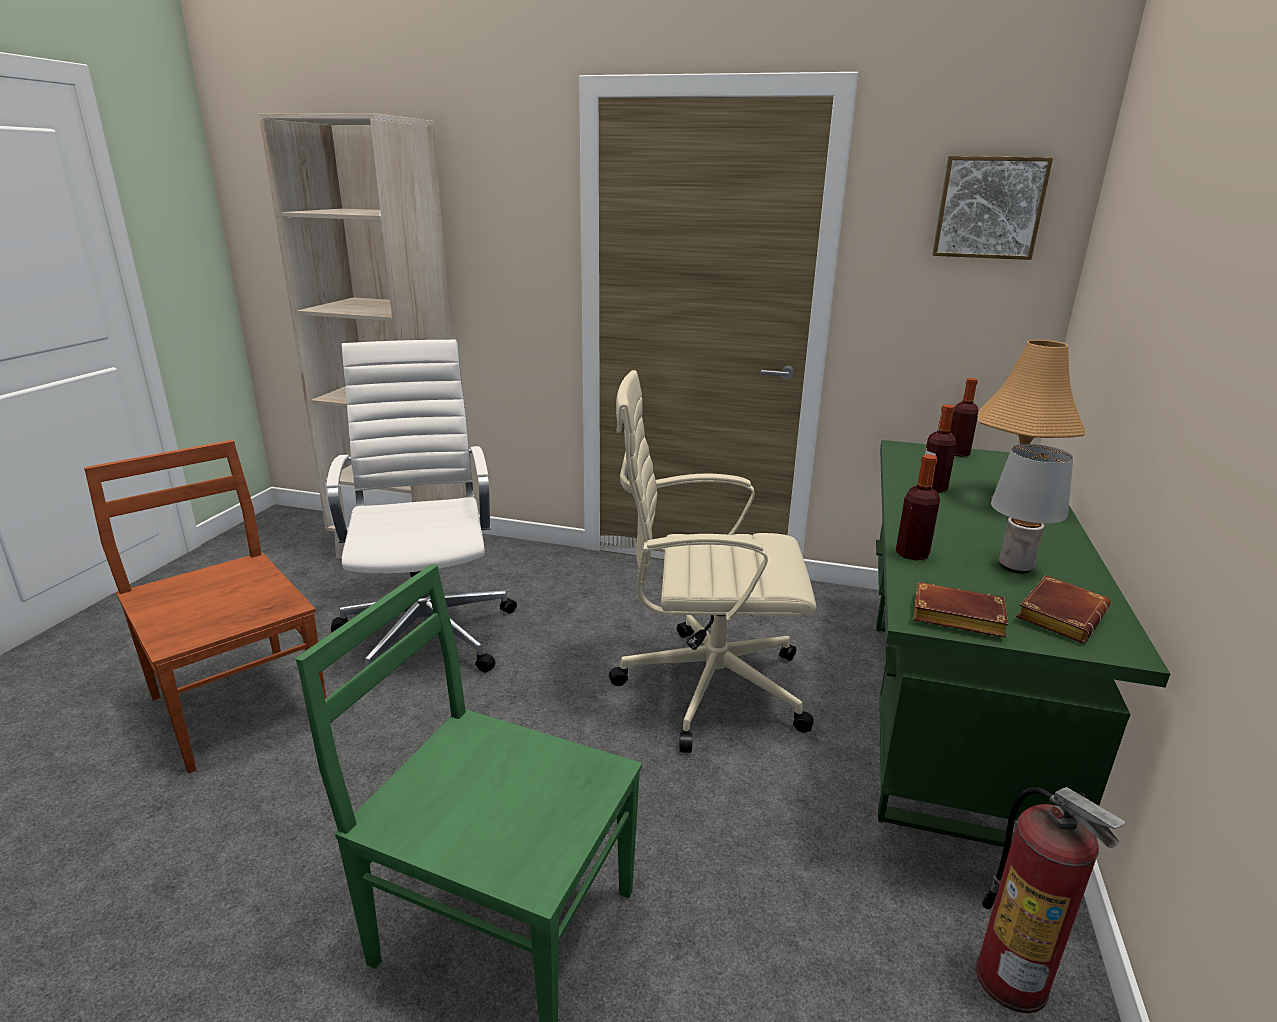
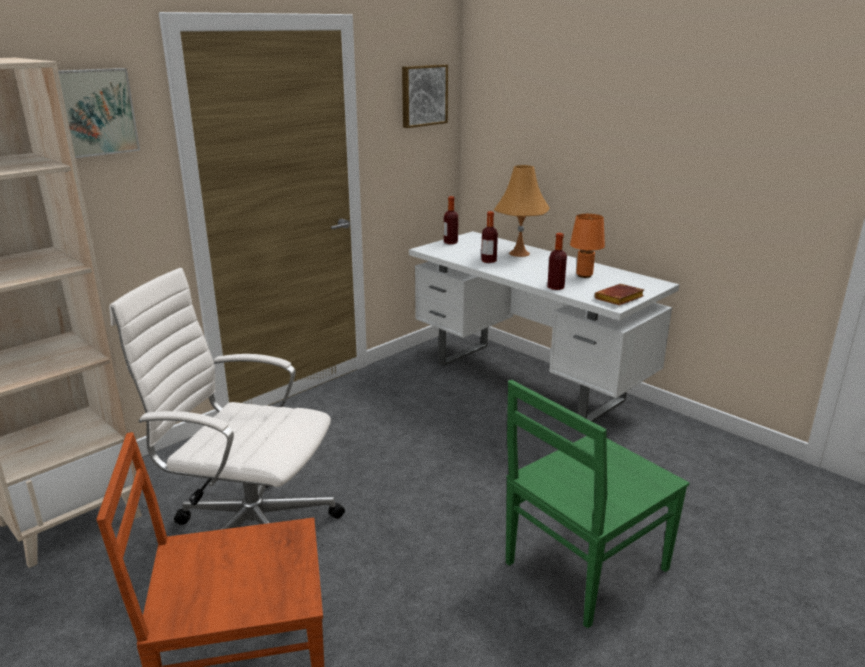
camera: 60 degrees left, 0 degrees up
(497, 181) = (89, 112): none -> picture
(706, 686) = (442, 435): beige office chair -> none
(942, 718) = (528, 381): green desk -> white desk
(1012, 980) = (681, 436): fire extinguisher -> none
(1015, 567) = (584, 275): grey table lamp -> orange table lamp
(1058, 614) = (629, 283): brown book -> none

